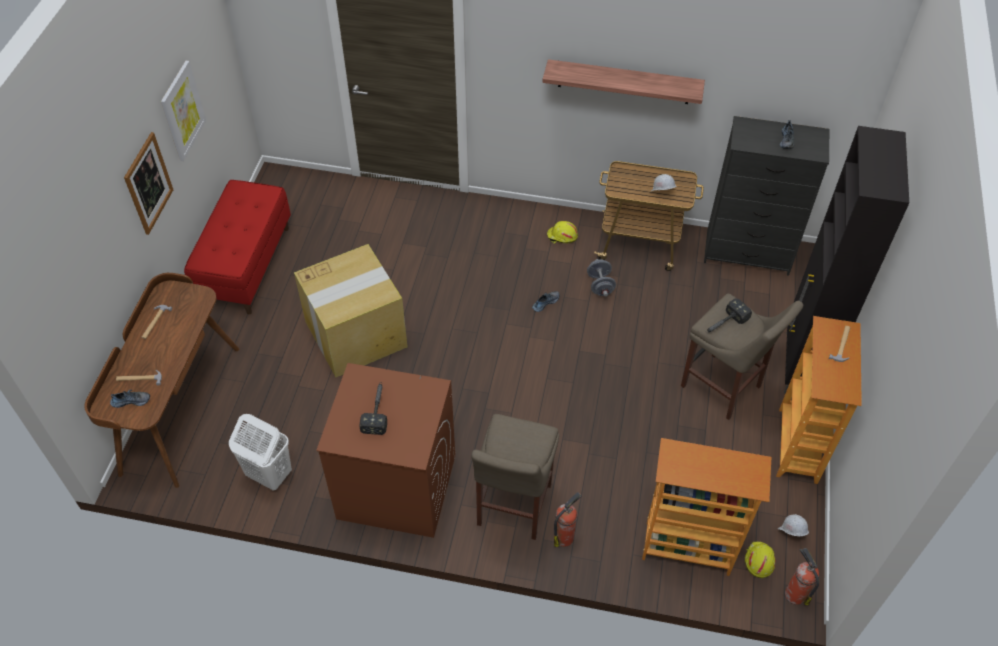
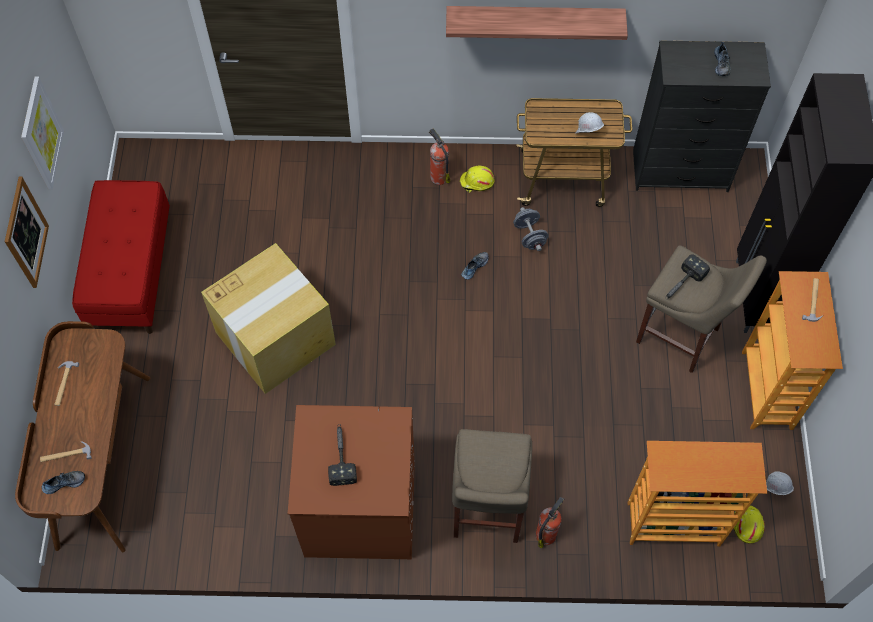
camera: 10 degrees left, 10 degrees up
(269, 474) = (220, 519): white laundry basket -> none
(794, 593) = (787, 553): fire extinguisher -> fire extinguisher (438, 176)

